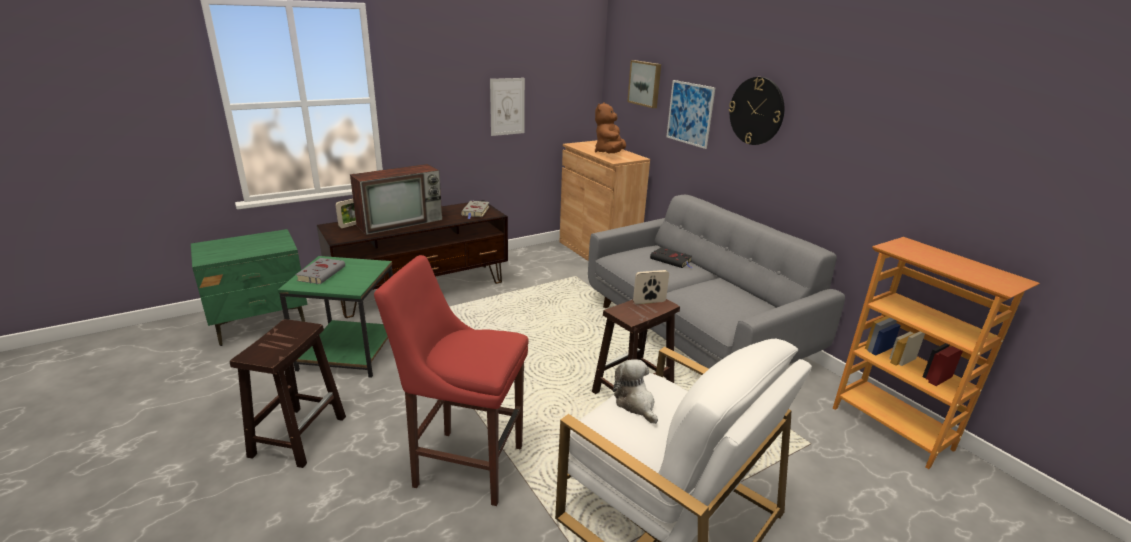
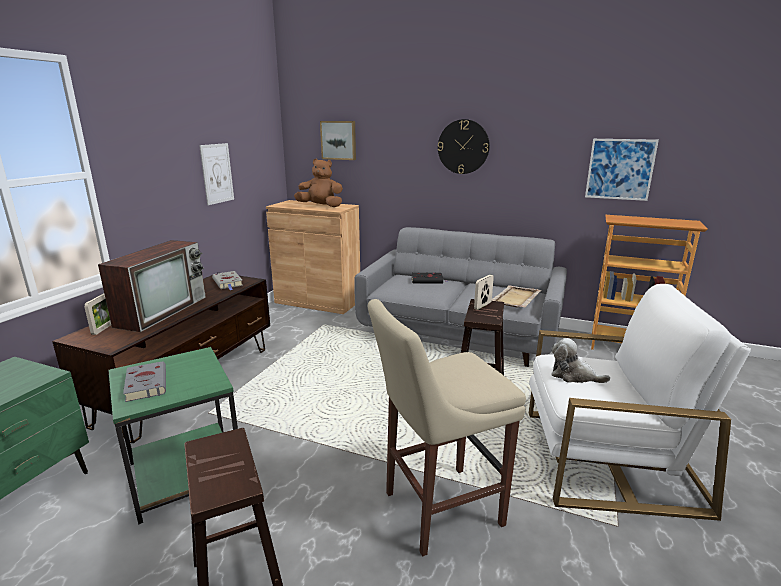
camera: 35 degrees left, 5 degrees down
(464, 464) = (437, 509): red stool -> beige stool
(609, 153) = (321, 206): brown plush toy -> brown plush toy turned 120 degrees clockwise
(690, 113) = (394, 159): picture -> picture (620, 169)
(734, 309) = (515, 298): none -> beige tray

